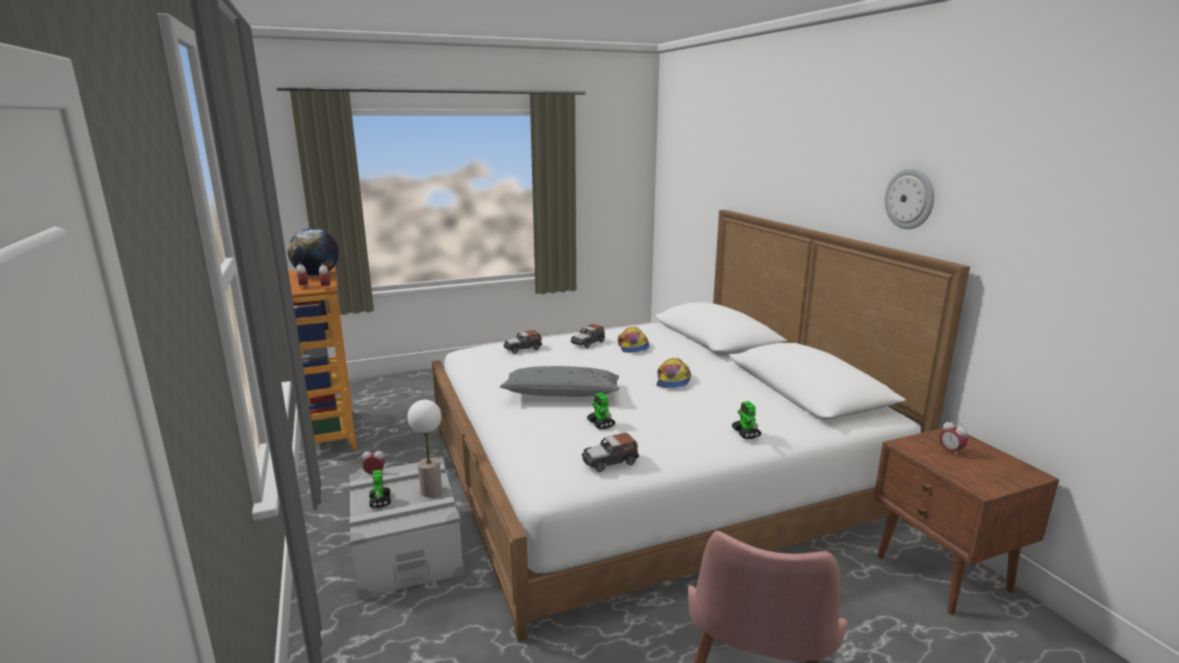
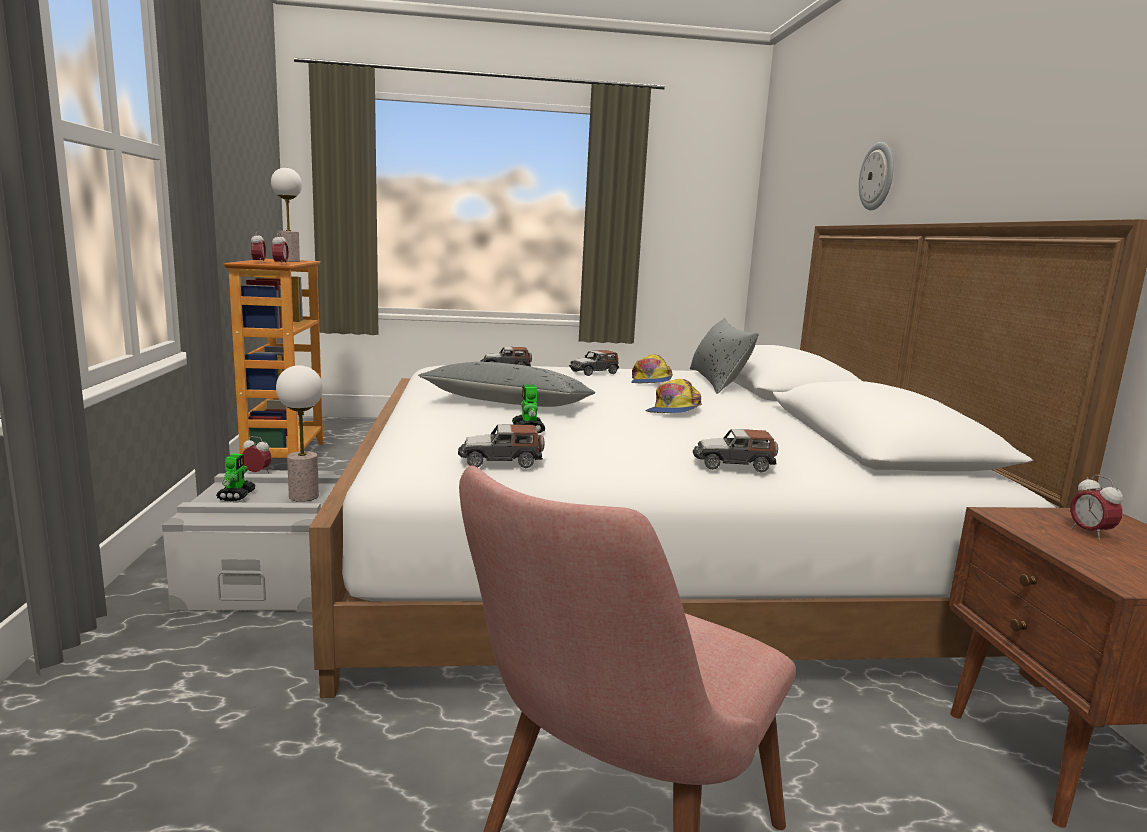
camera: 15 degrees right, 5 degrees down
(316, 274) = (290, 261): globe -> table lamp
(675, 338) = (718, 381): none -> grey pillow
(746, 433) = (733, 464): toy robot -> toy car
(910, 199) = (1068, 137): wall clock -> wall clock (877, 176)

